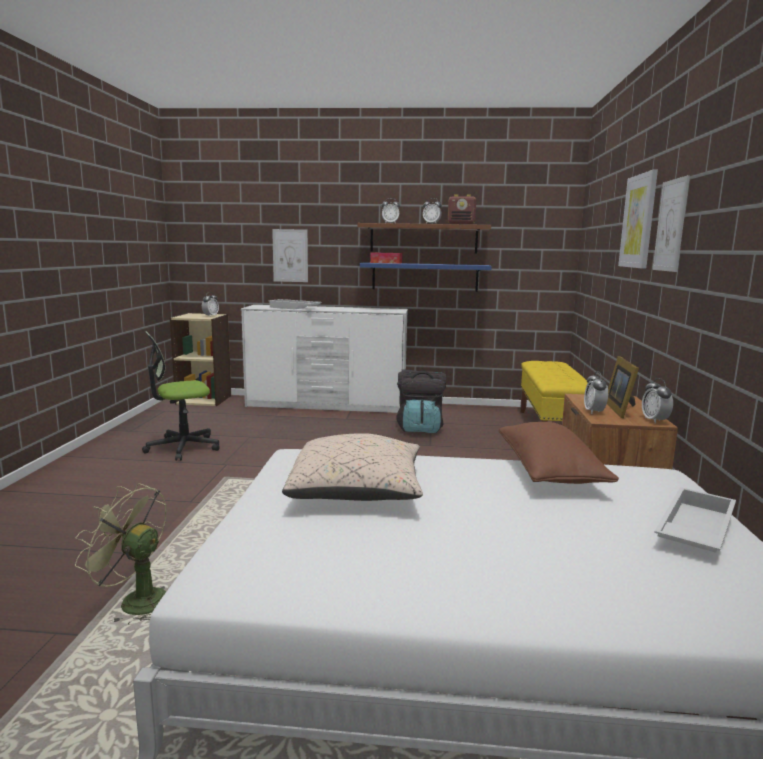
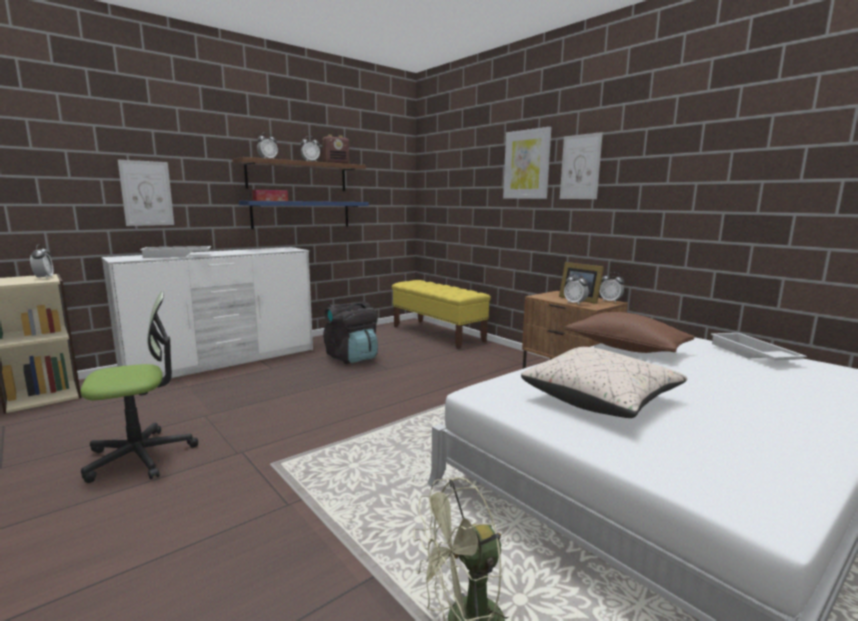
camera: 45 degrees left, 0 degrees up
(182, 447) = (140, 456): office chair -> office chair turned 135 degrees counterclockwise

